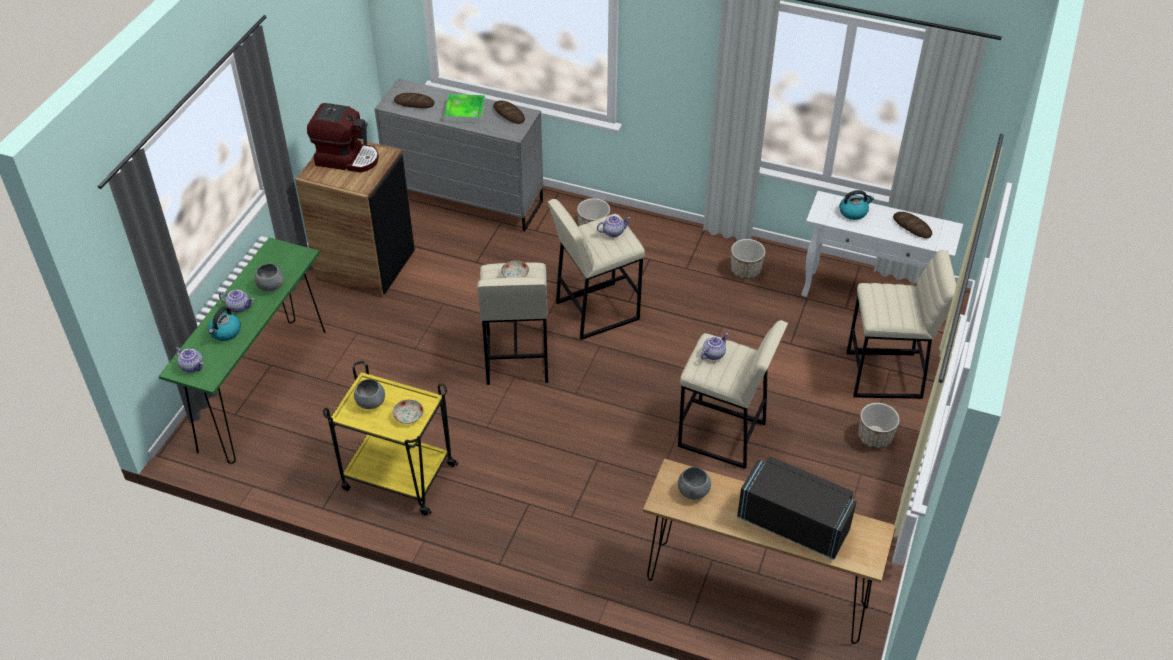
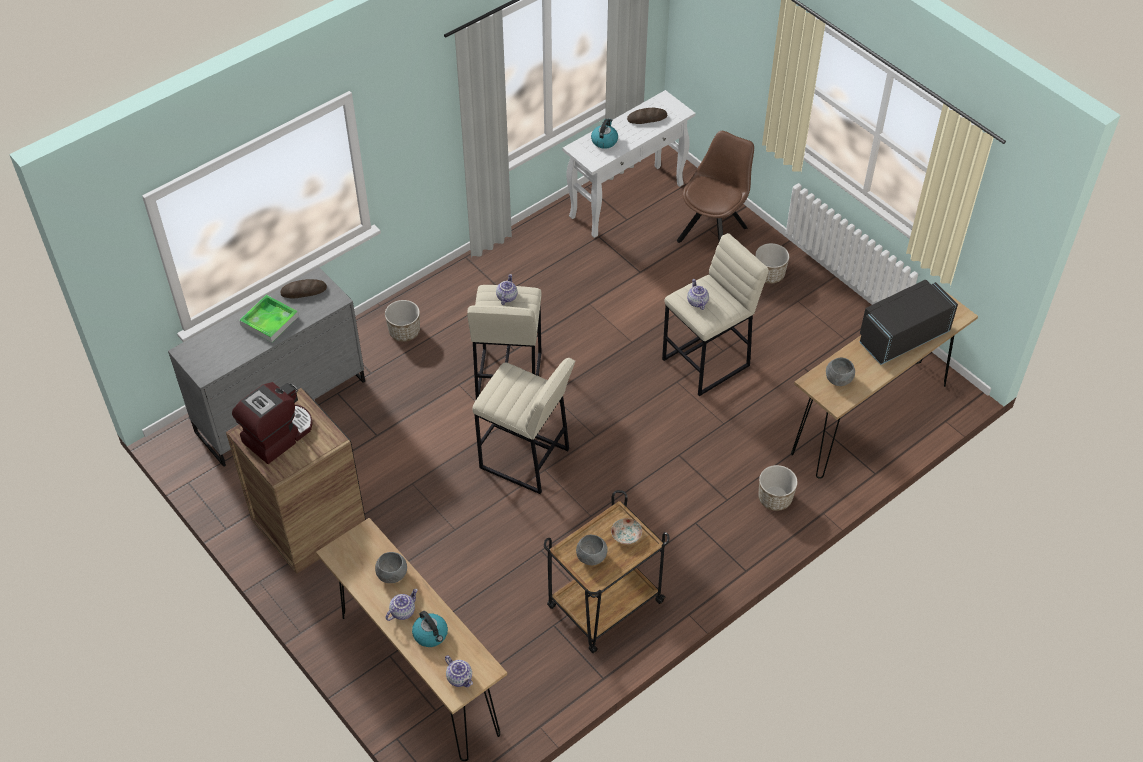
camera: 60 degrees left, 5 degrees up
(193, 366) = (460, 678): teapot -> teapot turned 75 degrees clockwise
(263, 389) = (419, 674): green console table -> brown console table
(397, 476) = (604, 605): yellow cart -> brown cart
(414, 103) = (221, 354): bread -> none
(515, 275) = (509, 387): plate -> none
(745, 271) = (538, 257): planter -> planter (775, 498)
(886, 375) = (713, 234): beige stool -> brown chair

